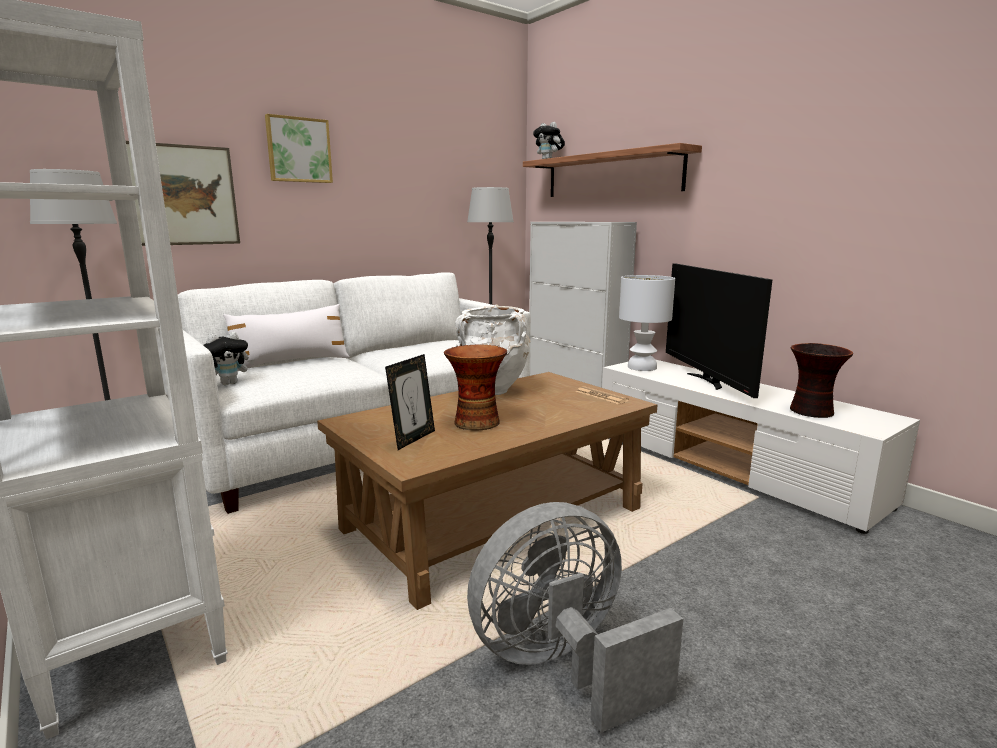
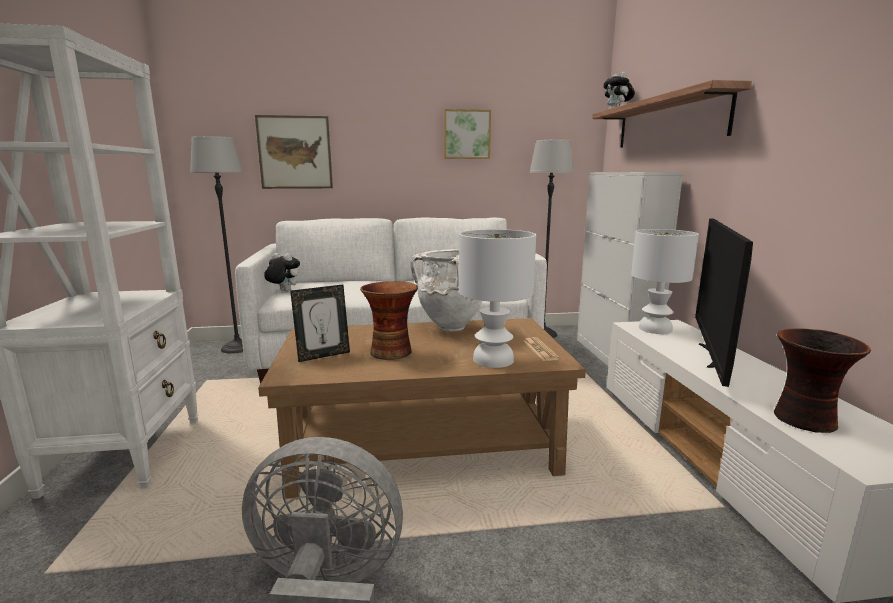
camera: 30 degrees right, 0 degrees up
(230, 383) = (283, 291): plush toy -> plush toy turned 150 degrees counterclockwise
(291, 363) = (342, 281): white pillow -> none
(298, 150) = (381, 115): picture -> picture (466, 134)
(579, 411) = (494, 360): none -> white table lamp

